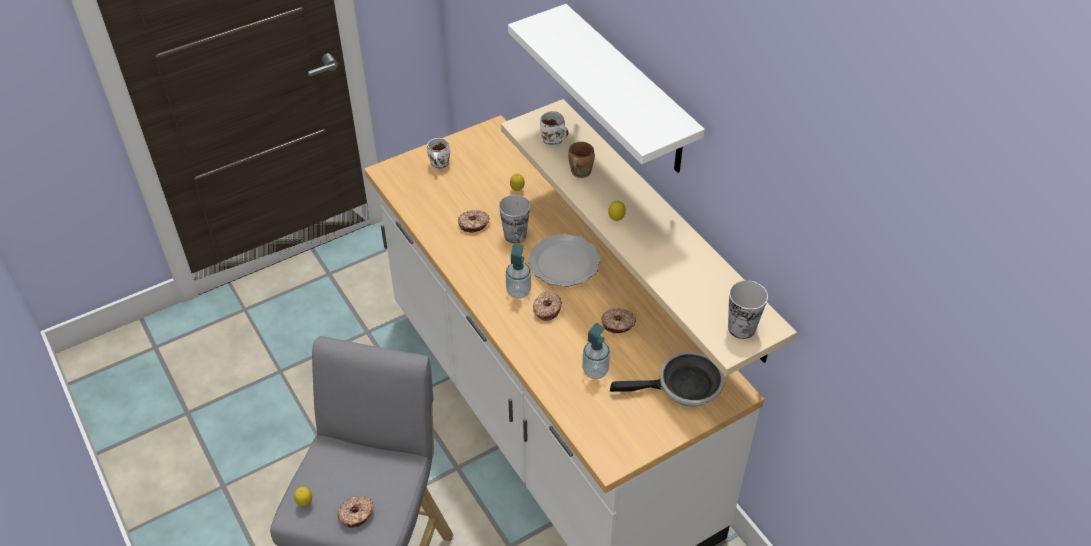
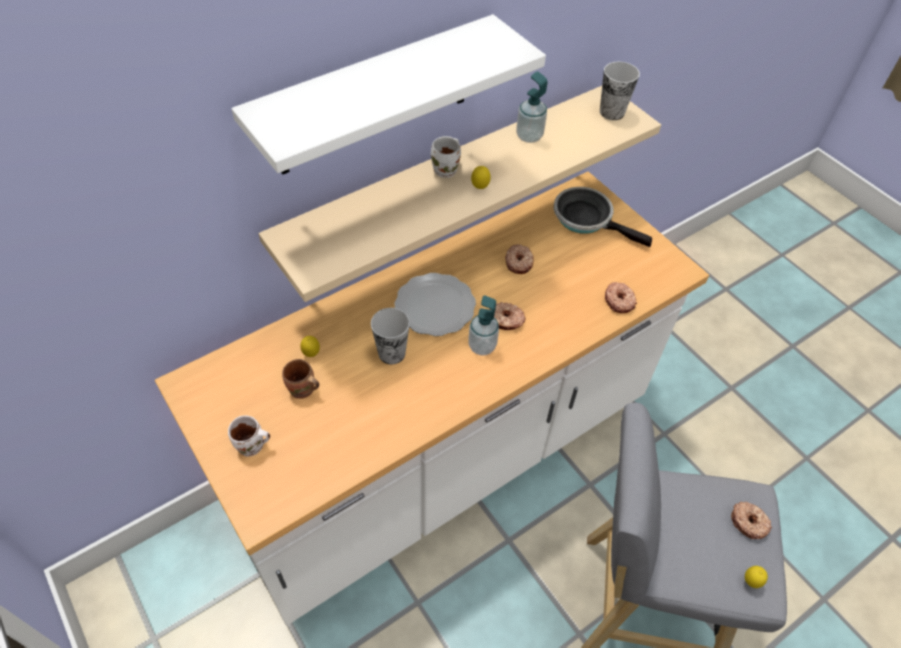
camera: 95 degrees left, 5 degrees up
(473, 225) = (373, 397): donut -> donut (619, 301)
(553, 142) = (346, 240): white mug -> white mug (447, 170)
(579, 172) = (402, 217): brown mug -> brown mug (302, 391)
(595, 371) = (581, 280): soap dispenser -> soap dispenser (529, 136)
(684, 387) = (587, 219): frying pan -> frying pan turned 45 degrees counterclockwise

